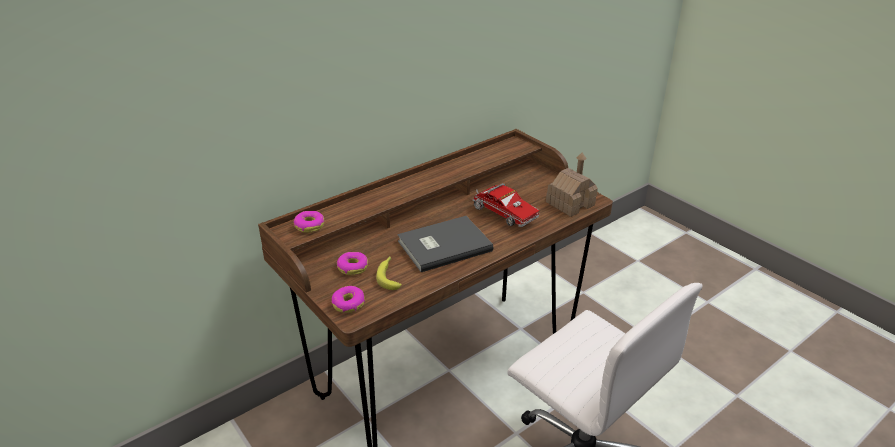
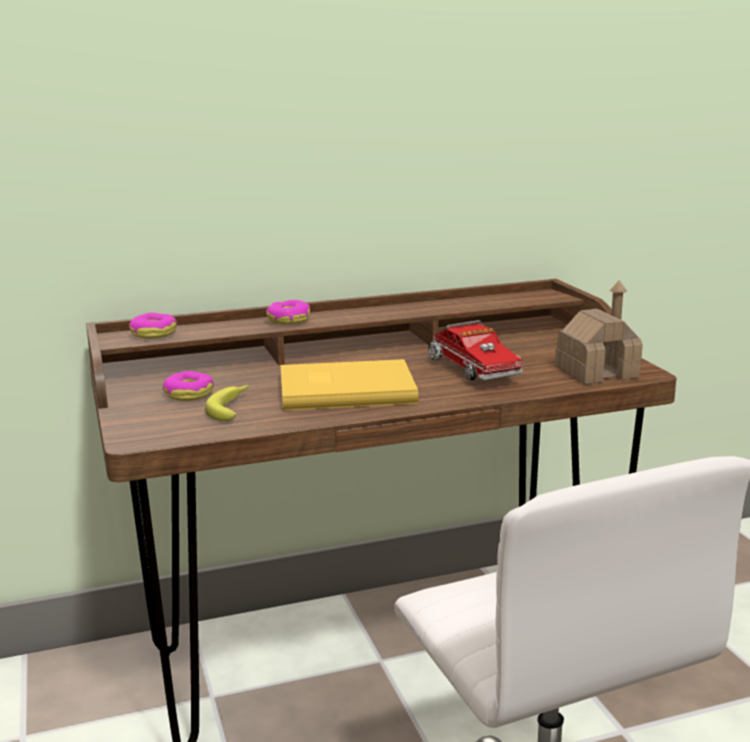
camera: 20 degrees right, 15 degrees down
(348, 304) = (143, 426): donut -> donut (288, 320)
(442, 245) = (344, 389): grey book -> yellow book

